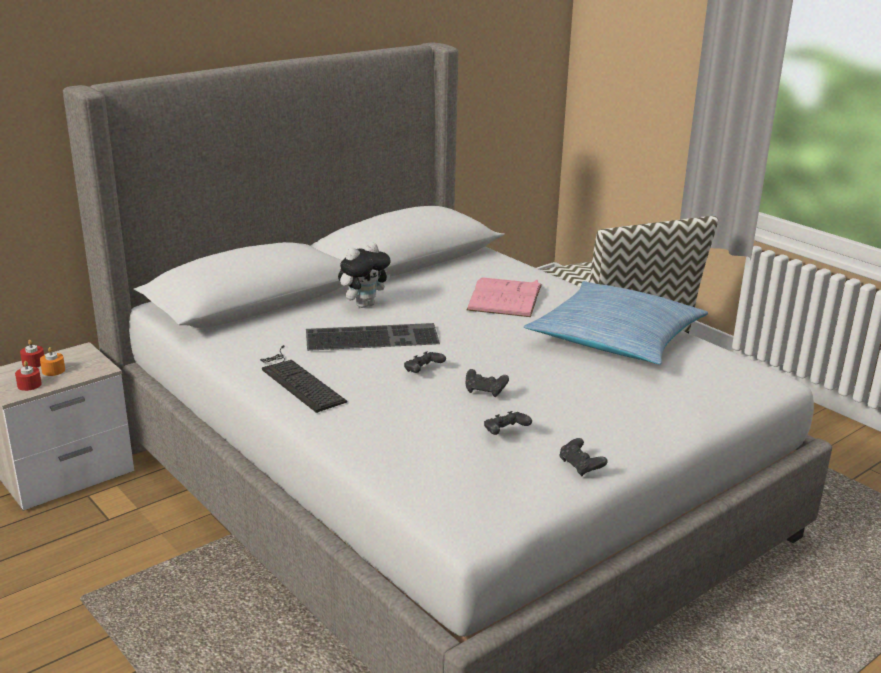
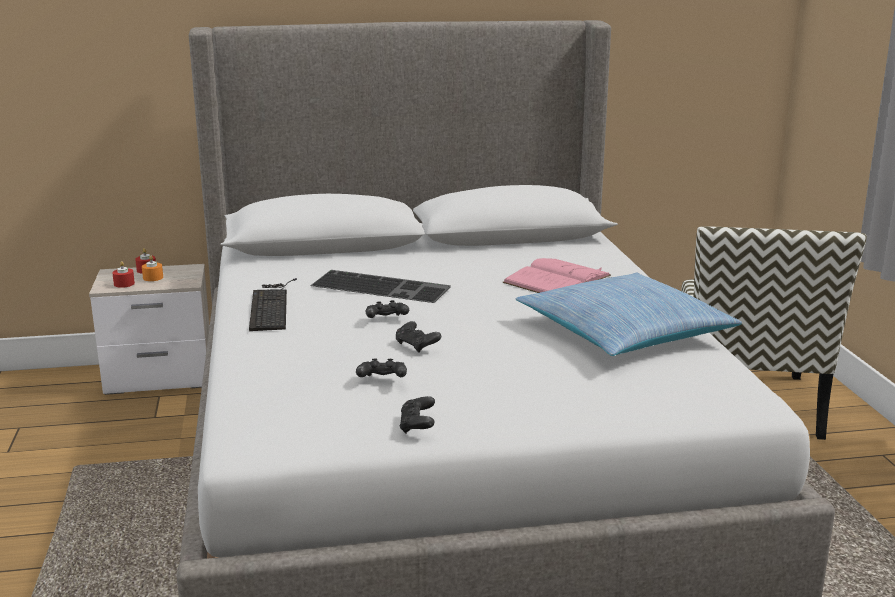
camera: 30 degrees right, 5 degrees down
(364, 304) = (414, 262): plush toy -> none

